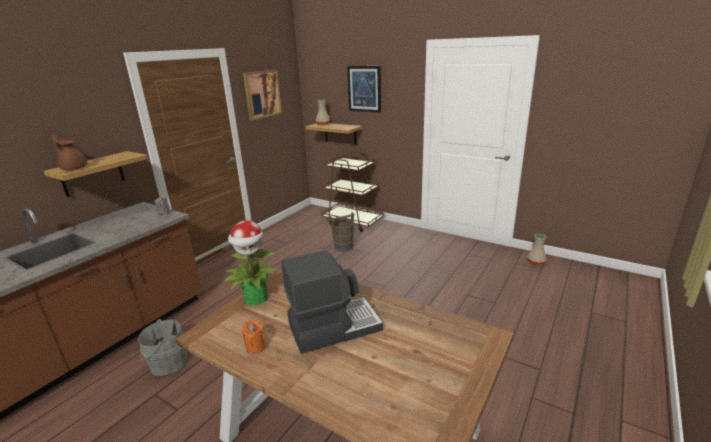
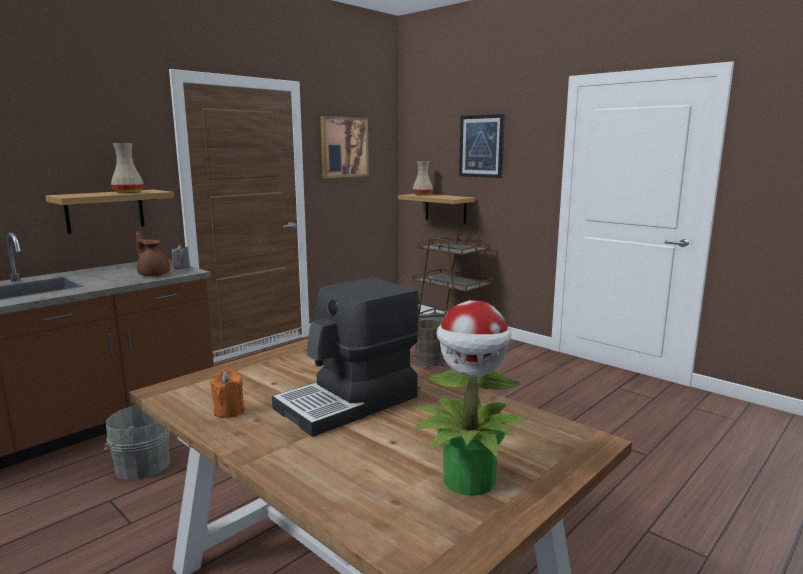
camera: 10 degrees right, 10 degrees down
(74, 168) = (80, 195): brown teapot -> brown teapot (153, 274)
(256, 299) = (257, 364): potted plant -> potted plant (469, 481)
(333, 326) = (349, 403): coffee machine -> coffee machine turned 150 degrees clockwise
(536, 262) = (729, 410): beige vase -> beige vase (129, 192)

